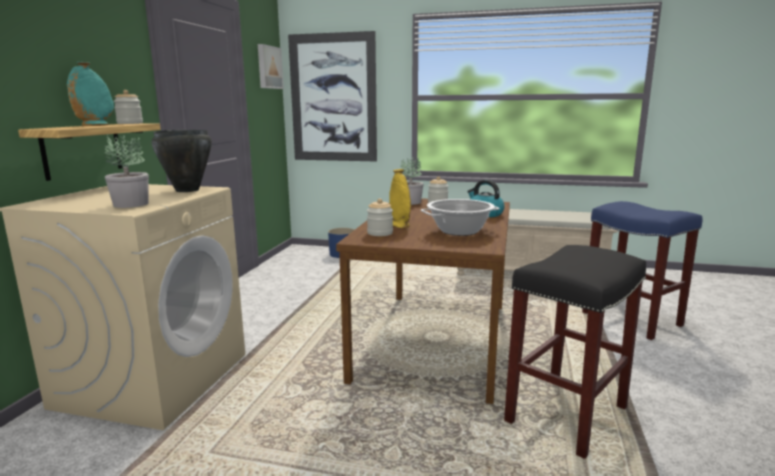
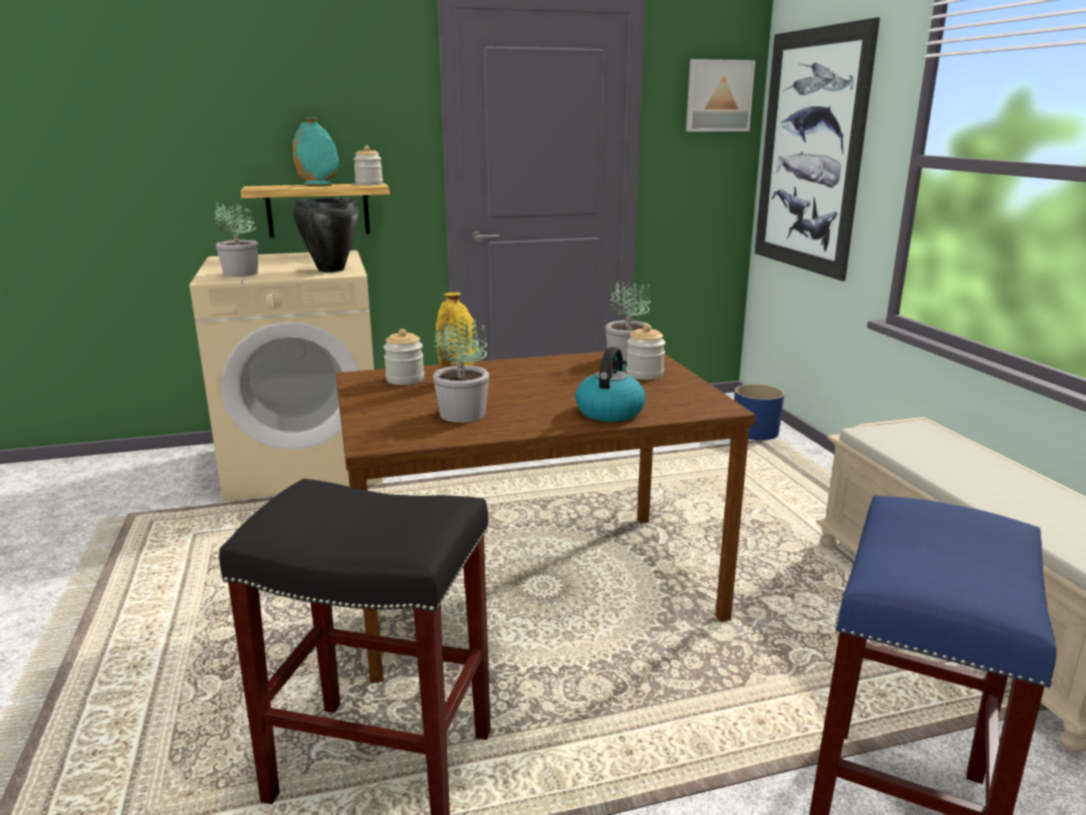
camera: 60 degrees right, 5 degrees up
(459, 231) = (463, 414): cooking pot -> potted plant

